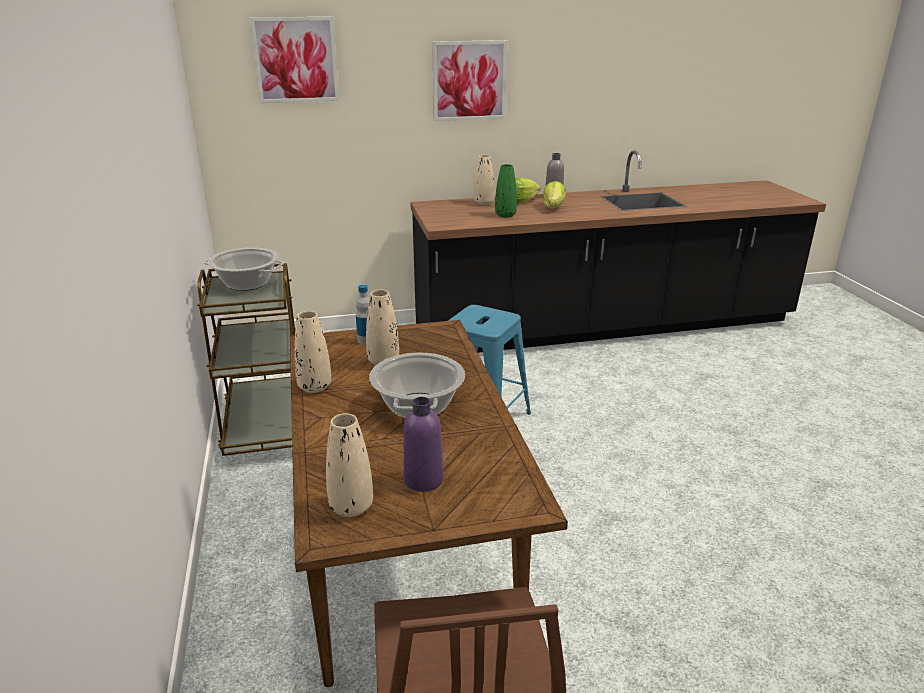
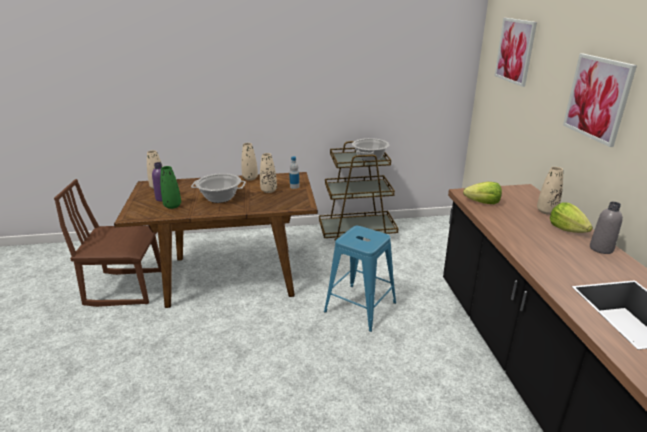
camera: 95 degrees right, 0 degrees up
(505, 215) = (509, 218): green vase -> green vase (172, 206)
(553, 207) = (553, 244): lettuce -> lettuce (483, 203)

